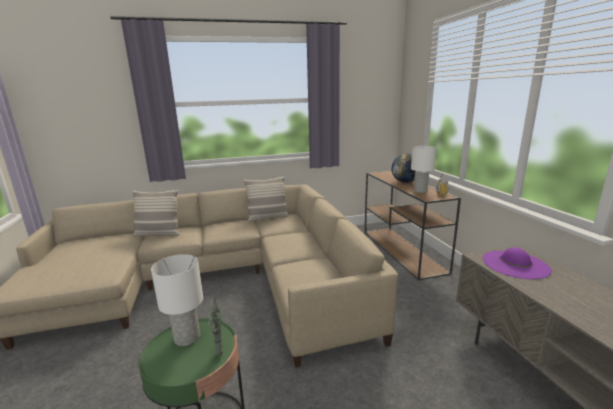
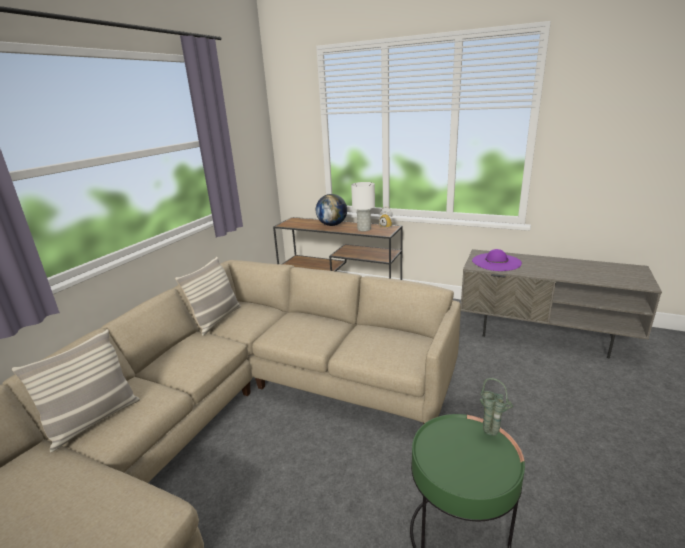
camera: 50 degrees left, 5 degrees up
(187, 338) = (445, 450): white table lamp -> none

